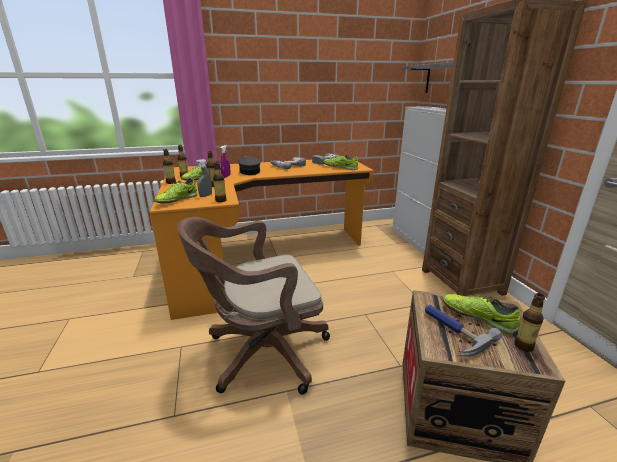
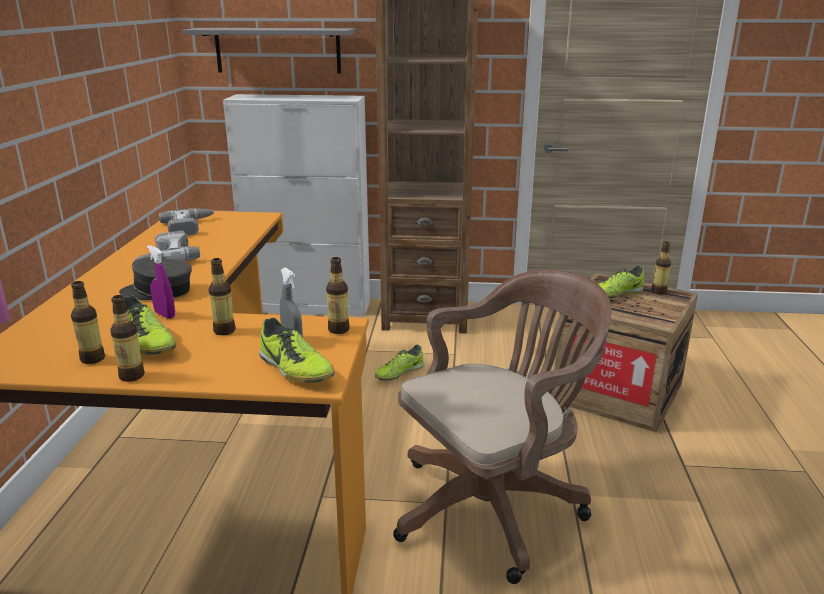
camera: 70 degrees left, 0 degrees up
(261, 353) = (495, 505): brown office chair -> brown office chair turned 120 degrees counterclockwise
(340, 167) = (240, 226): shoe -> shoe (399, 373)
(452, 331) = (635, 310): hammer -> none

